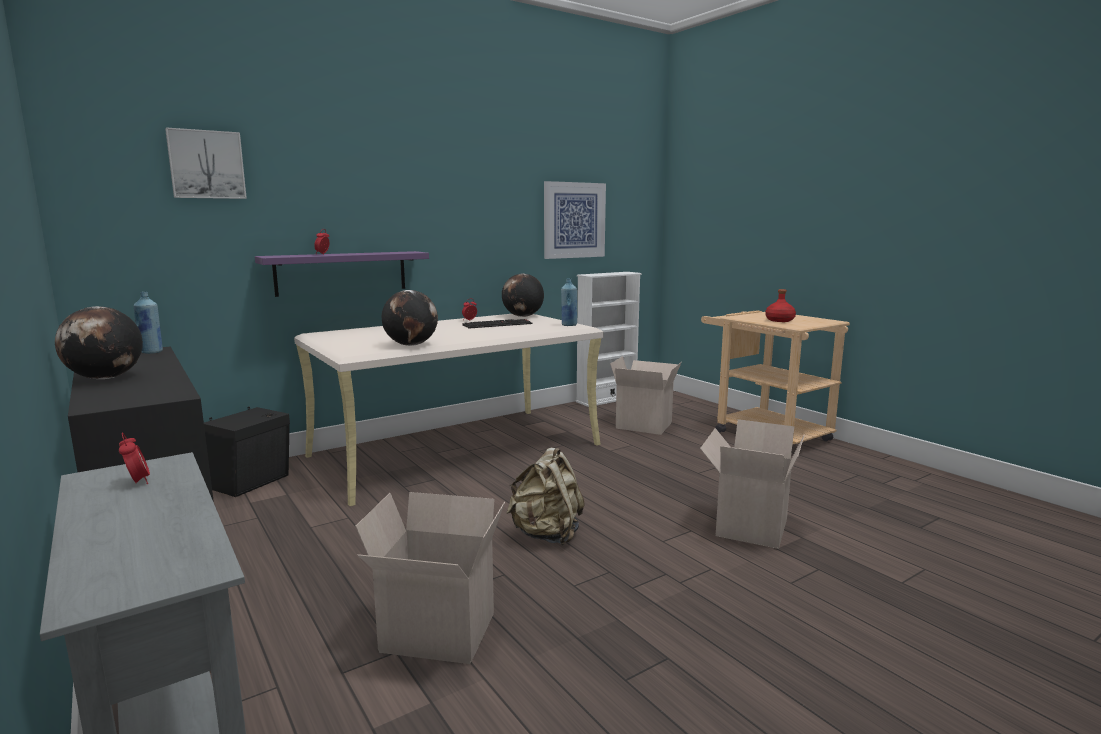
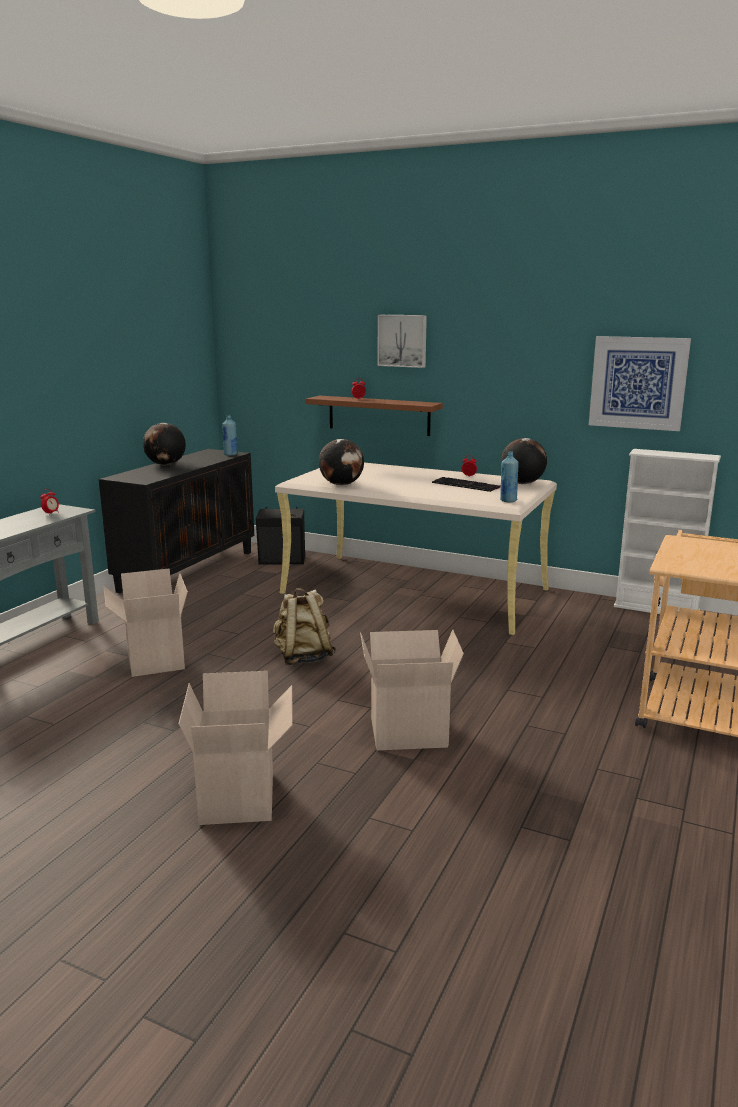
camera: 60 degrees right, 5 degrees up
(206, 164) = (295, 326): picture -> picture (402, 340)
(342, 273) = (378, 415): purple shelf -> brown shelf
(645, 425) = (606, 642): cardboard box -> cardboard box (240, 799)
(780, 320) = (698, 557): red bottle -> none

